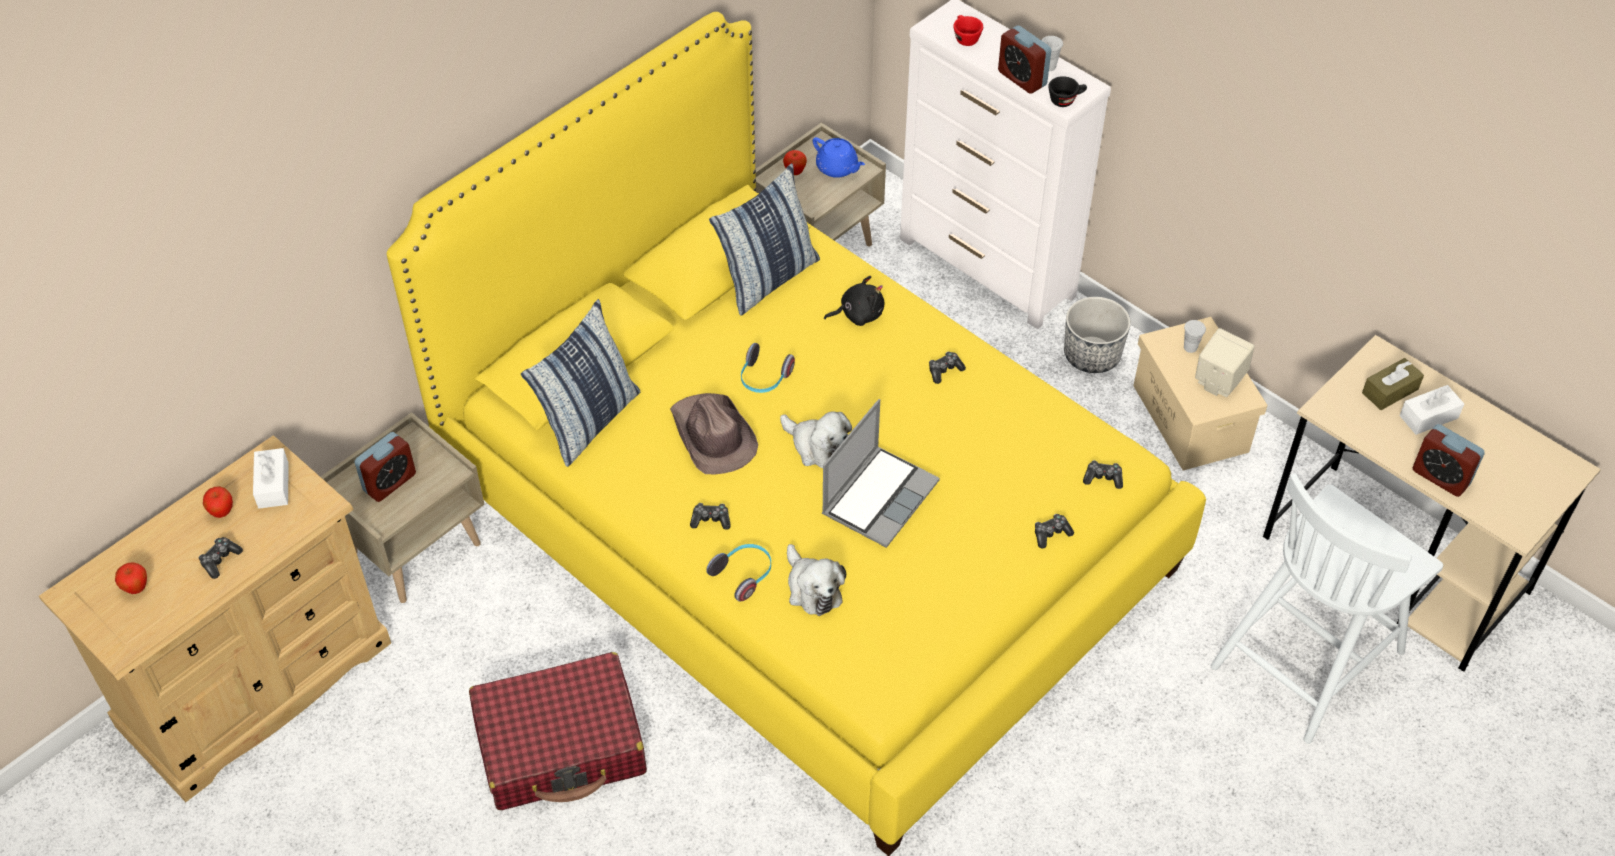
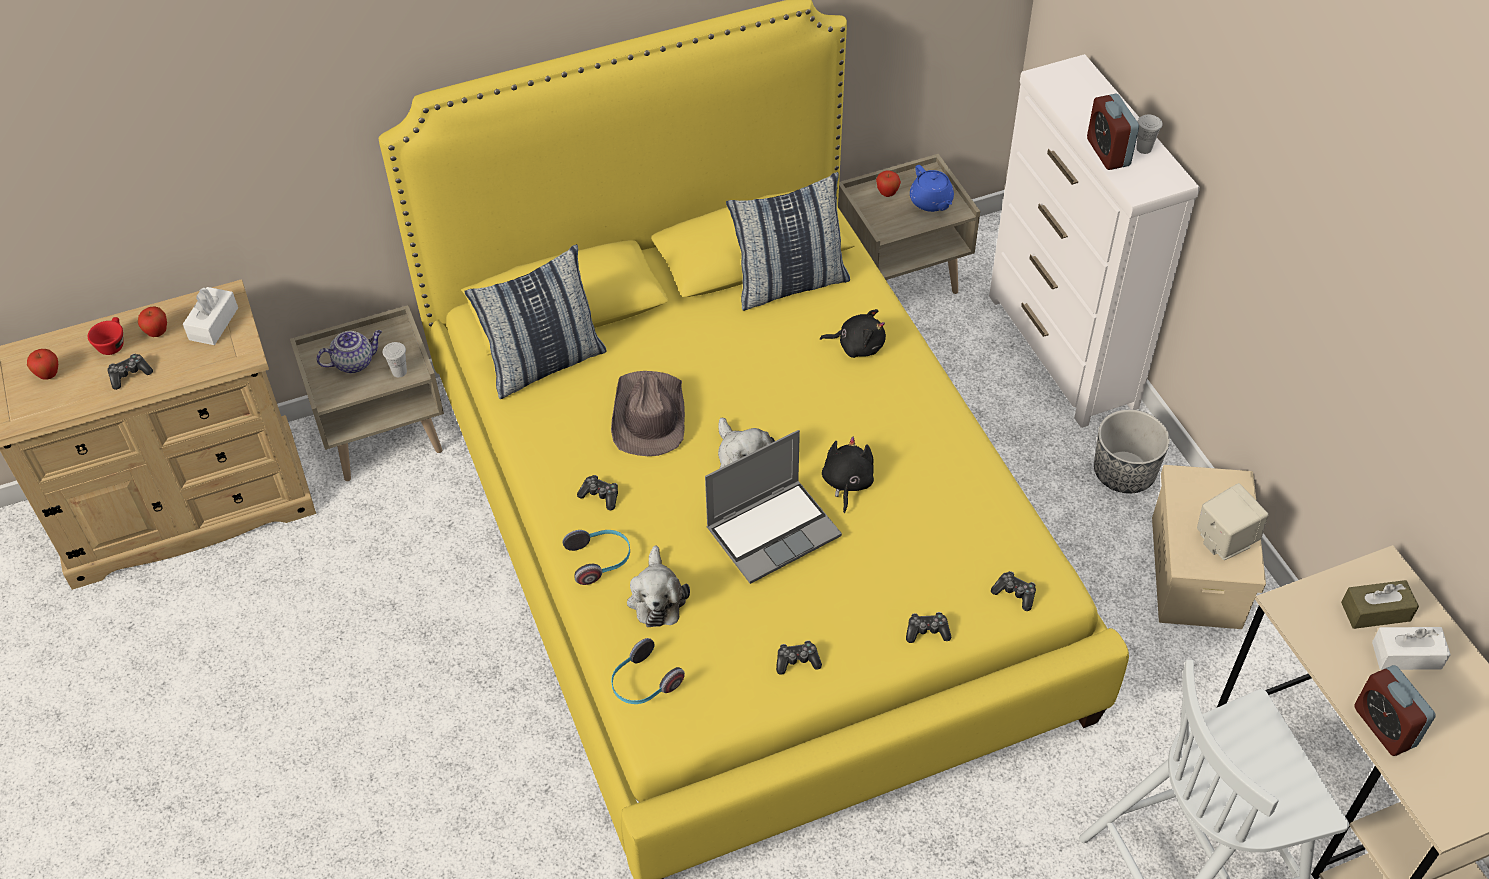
camera: 25 degrees right, 0 degrees up
(389, 482) = (355, 362): alarm clock -> teapot
(561, 745) = (407, 664): red suitcase -> none
(764, 378) = (730, 378): headphones -> headphones (643, 683)
(916, 435) = (847, 483): none -> black plush toy
(944, 370) = (912, 429): game controller -> game controller (797, 661)
(965, 38) = (1071, 96): red cup -> red cup (112, 343)
(1066, 100) = (1142, 187): black cup -> none
(1190, 347) = (1212, 495): white cup -> white cup (399, 372)

